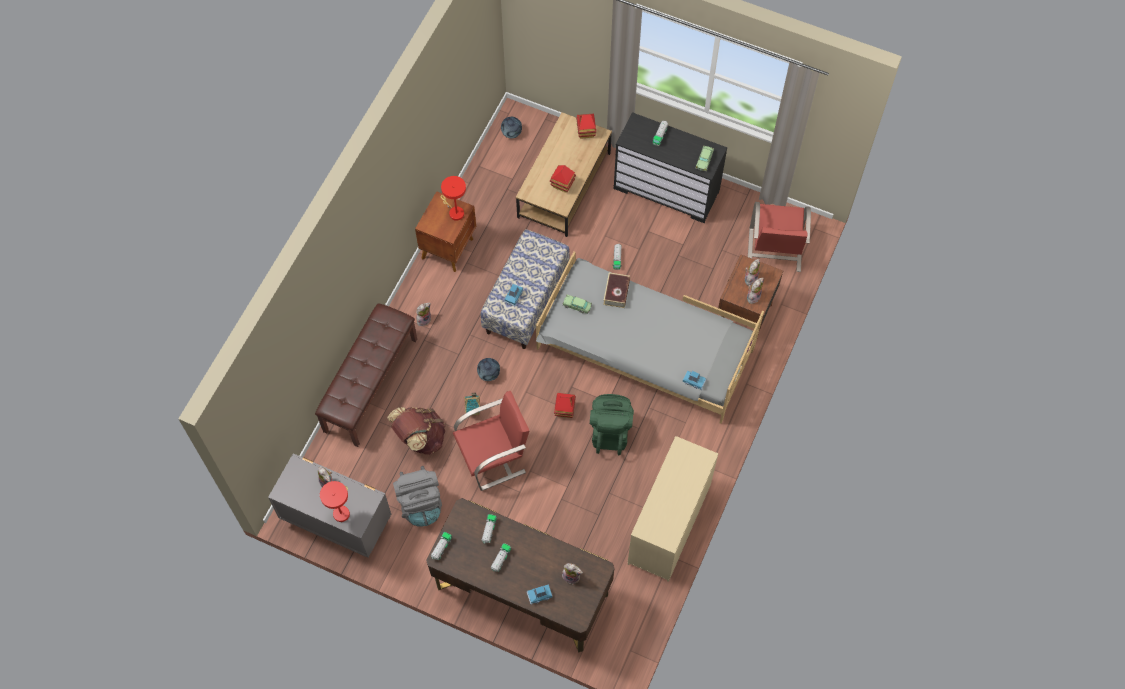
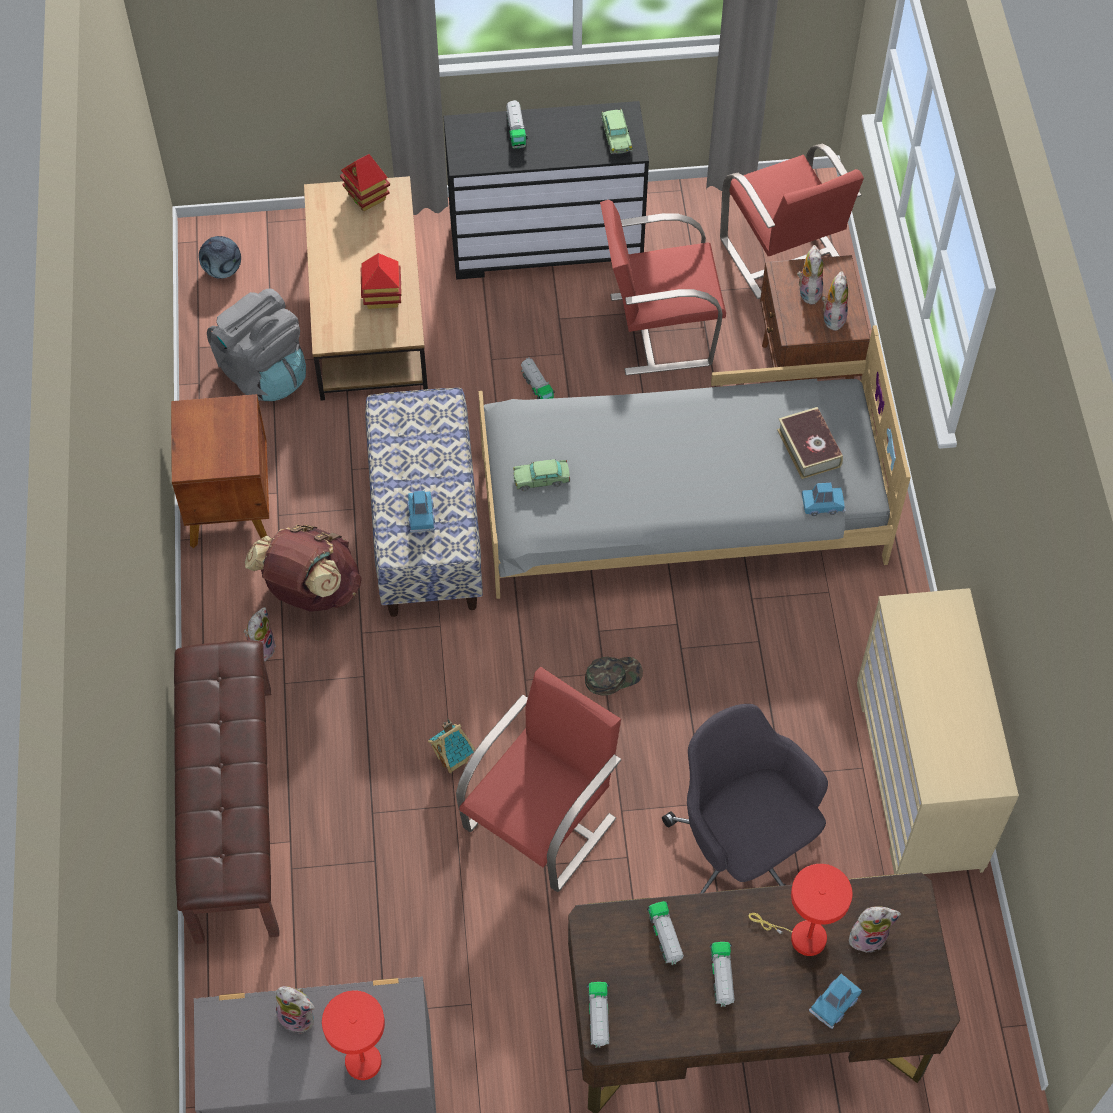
camera: 30 degrees left, 5 degrees down
(420, 438) = (386, 858): brown backpack -> brown backpack (310, 591)
(420, 504) = (462, 975): grey backpack -> grey backpack (263, 372)
(454, 212) = (228, 420): red table lamp -> red table lamp (801, 937)
(488, 374) = (439, 683): football -> none
(564, 410) = (613, 676): toy house -> green cap
(571, 514) = (742, 847): none -> grey office chair
(610, 431) = (714, 671): green backpack -> none
(616, 292) = (594, 425): book -> book (809, 448)
(690, 259) = (657, 329): none -> red chair

